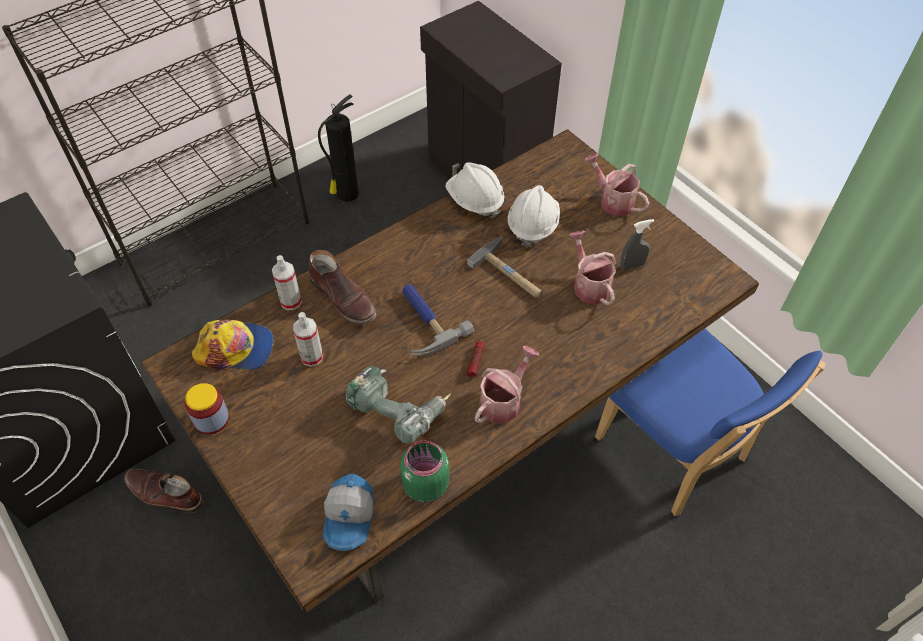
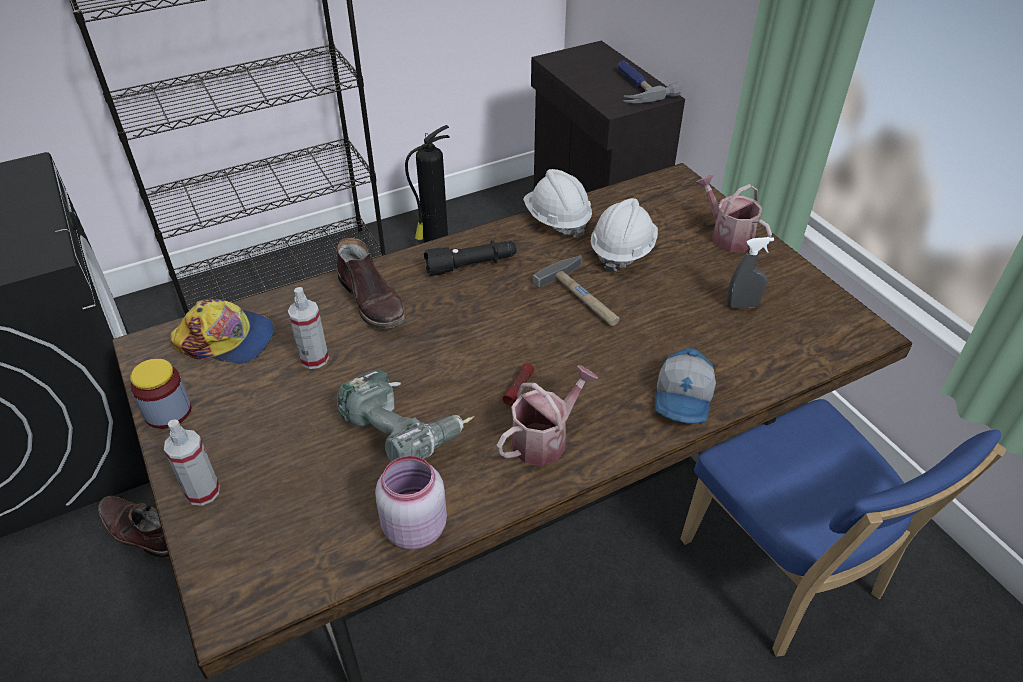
camera: 10 degrees right, 10 degrees down
(291, 301) = (309, 298): spray bottle -> spray bottle (203, 492)
(350, 517) = (302, 555): cap -> cap (684, 398)
(415, 254) = (471, 265): none -> black flashlight
(424, 321) = (464, 336): hammer -> hammer (635, 86)
(424, 484) = (413, 527): green jar -> pink jar
(589, 285) = (683, 320): watering can -> none

